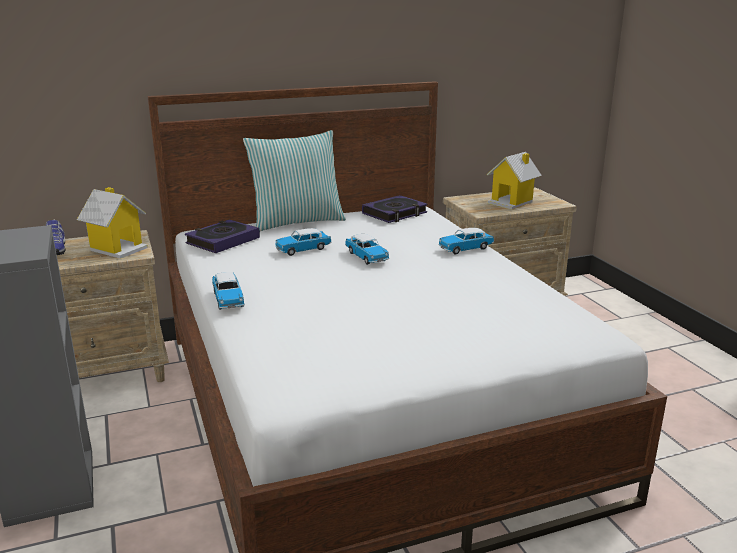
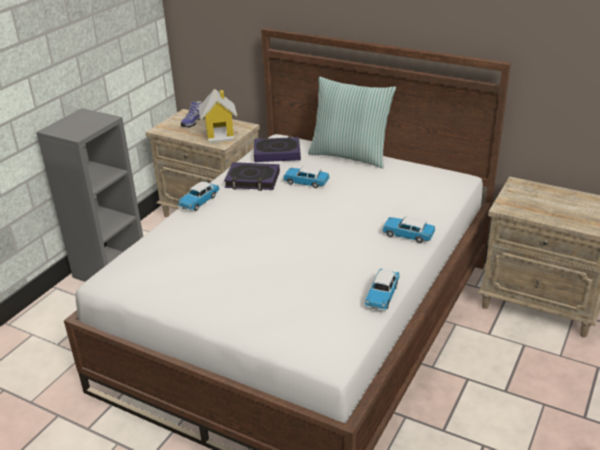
camera: 50 degrees right, 10 degrees up
(366, 257) = (329, 208): toy car -> toy car (382, 296)
(395, 213) = (429, 177): book -> book (252, 180)
(511, 202) = (558, 208): toy house -> none

